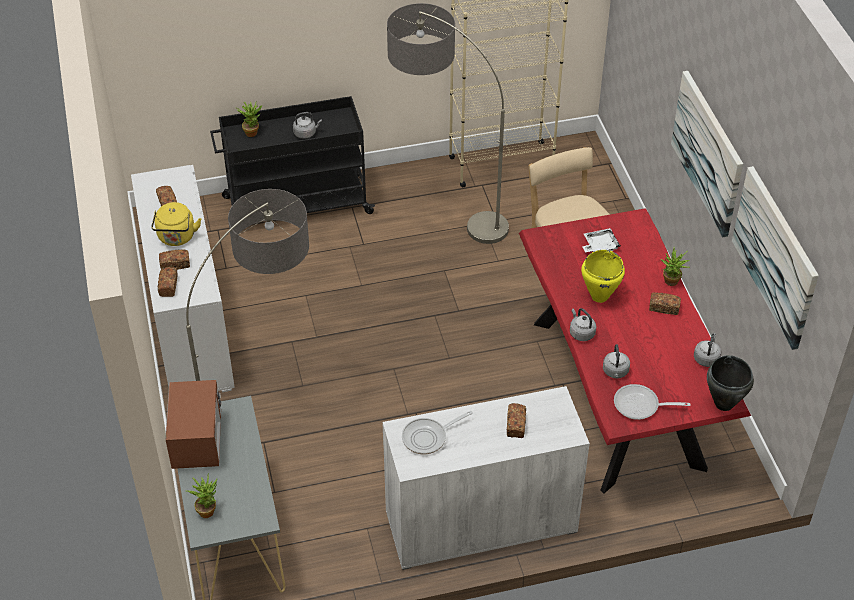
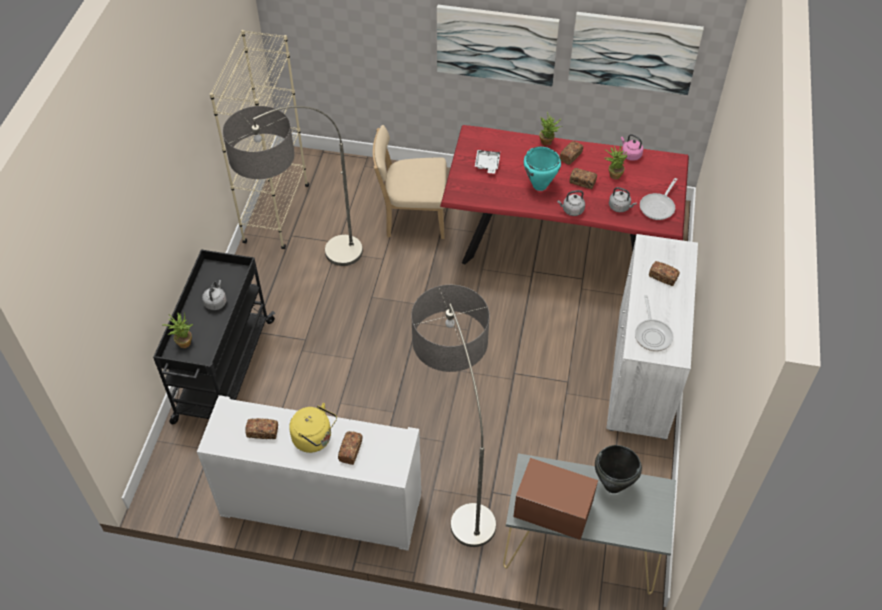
camera: 65 degrees left, 5 degrees up
(168, 286) = (377, 465): bread -> bread (582, 182)
(207, 509) = (633, 527): potted plant -> potted plant (613, 174)
(599, 296) = (539, 186): yellow cooking pot -> turquoise cooking pot
(706, 358) = (630, 155): grey kettle -> pink kettle
(723, 404) = (676, 164): black cooking pot -> black cooking pot (613, 486)

